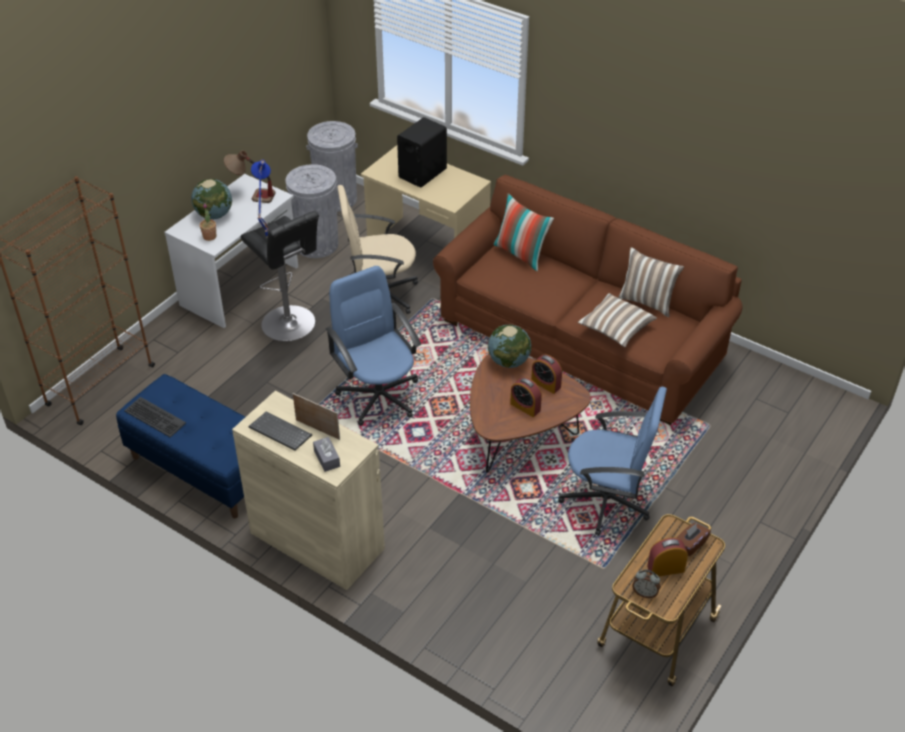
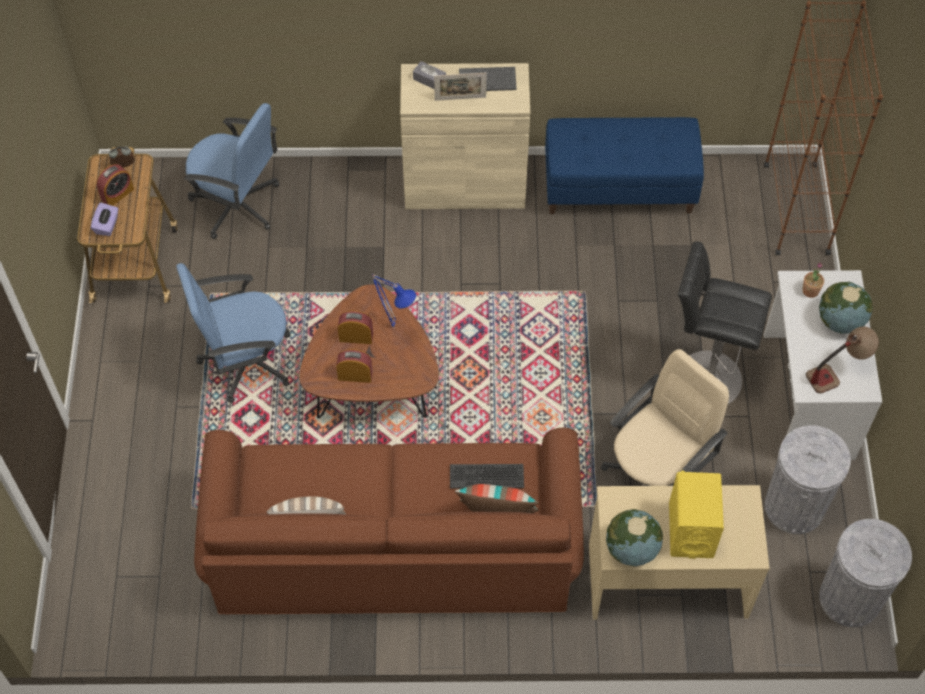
camera: 145 degrees right, 15 degrees up
(154, 418) = (660, 131): keyboard -> keyboard (486, 476)
(265, 236) = (741, 301): blue table lamp -> blue table lamp (394, 326)
(379, 395) = (540, 348): blue office chair -> blue office chair (237, 205)
(422, 173) = (690, 530): black speaker -> yellow speaker
(509, 361) = (410, 381): globe -> globe (631, 549)
(615, 329) = (321, 466): pillow -> none
(690, 544) = (107, 225): brown tissue box -> purple tissue box

